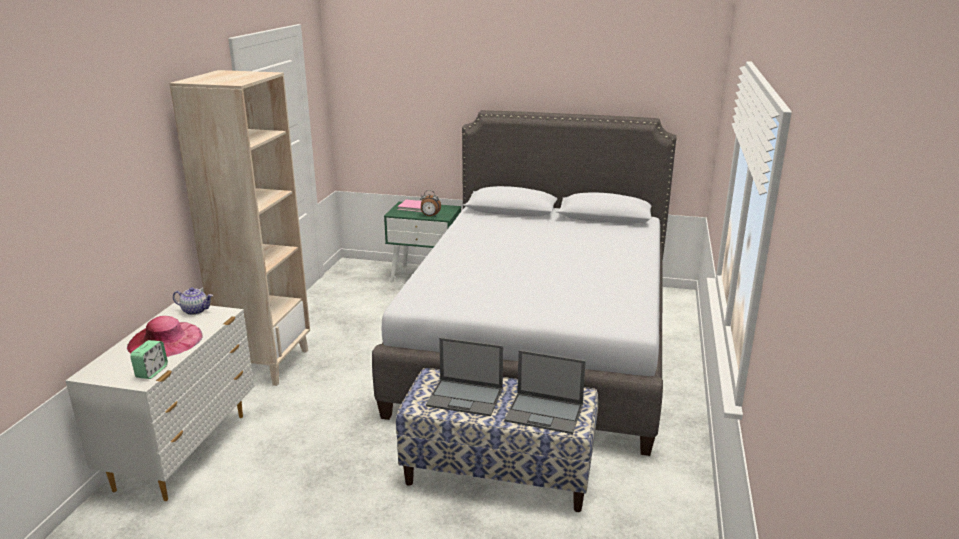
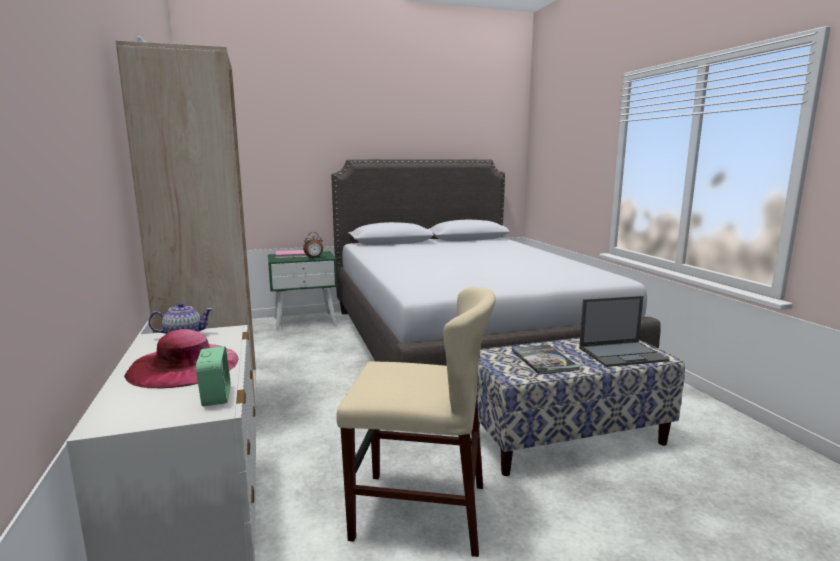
camera: 30 degrees left, 10 degrees down
(317, 486) = (420, 511): none -> beige chair
(466, 397) = (544, 360): laptop -> book

